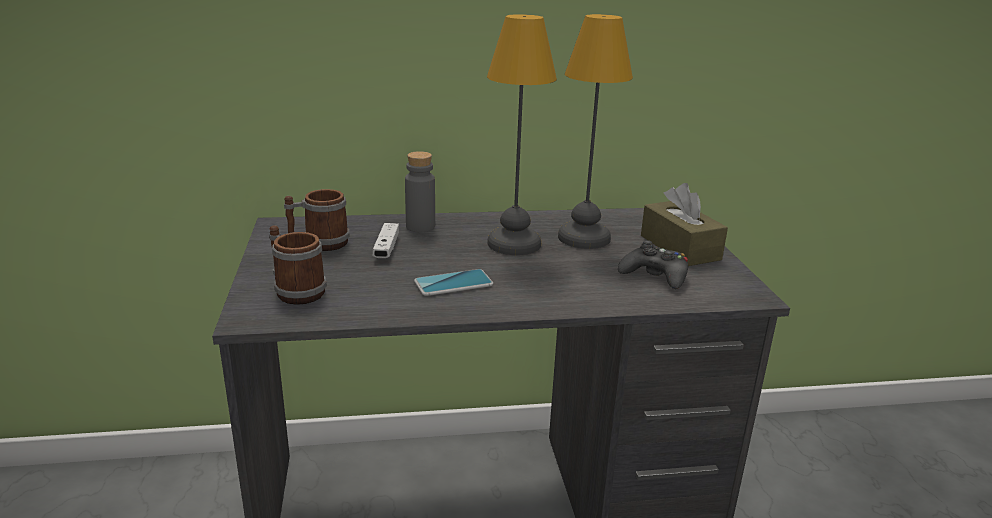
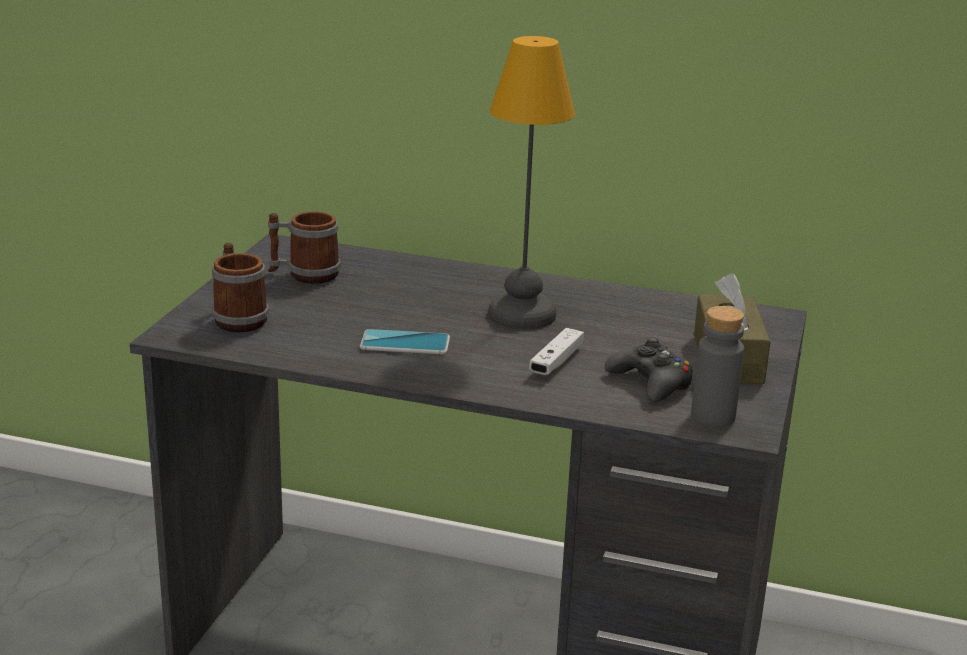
camera: 25 degrees right, 0 degrees up
(386, 248) = (371, 292): white game controller -> white game controller (556, 362)
(420, 227) = (433, 275): grey bottle -> grey bottle (713, 417)
(583, 238) = (614, 324): table lamp -> none

